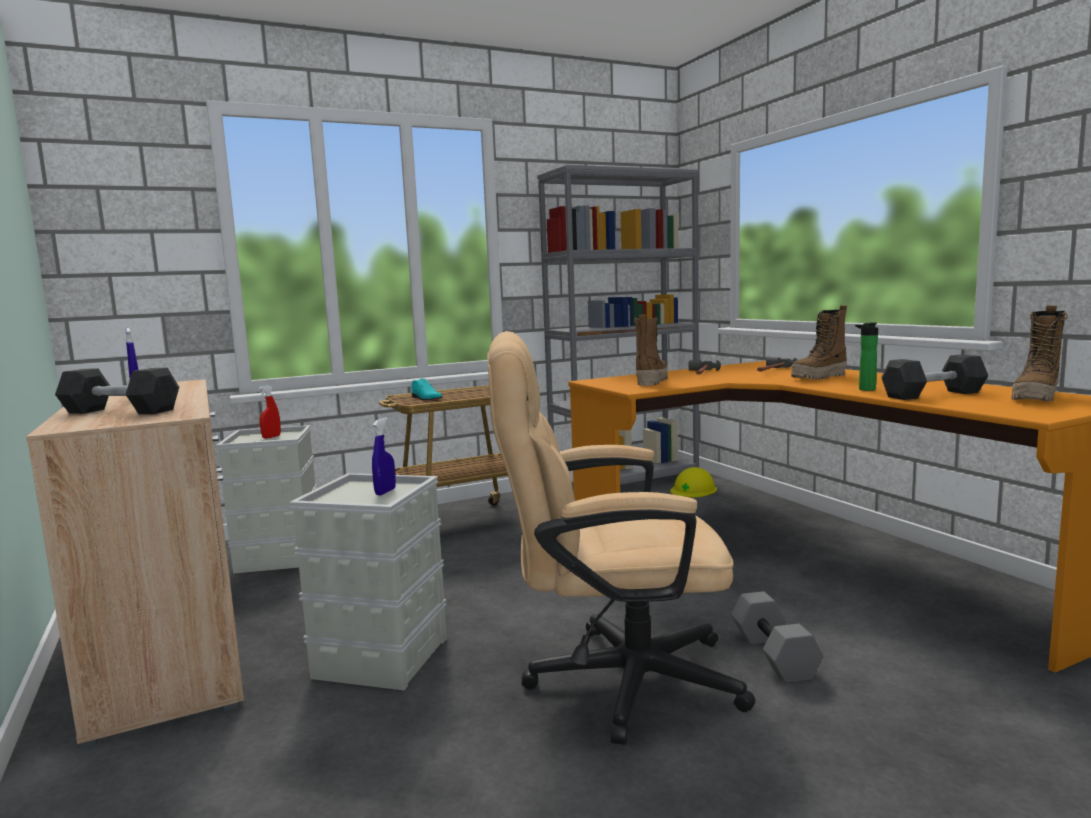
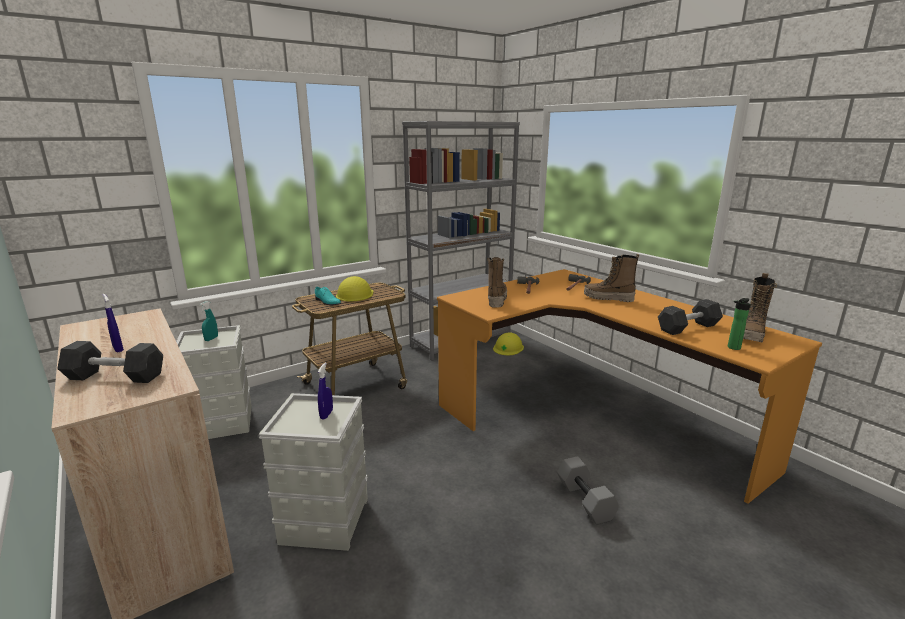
camera: 10 degrees left, 10 degrees up
(271, 437) = (211, 339): red spray bottle -> turquoise spray bottle
(464, 392) = (355, 294): none -> yellow hard hat
(613, 680) = (488, 530): beige office chair -> none
(819, 377) = (608, 298): boot -> boot turned 60 degrees clockwise
(865, 390) = (643, 318): bottle -> bottle (732, 348)

